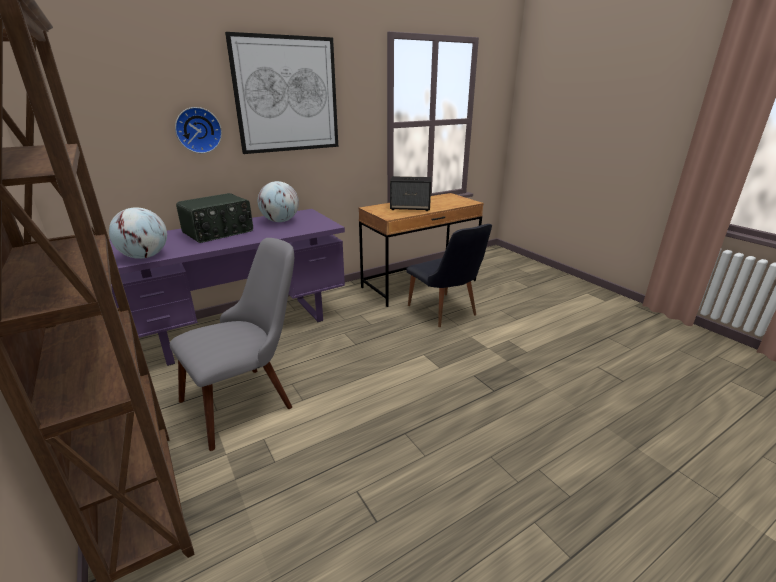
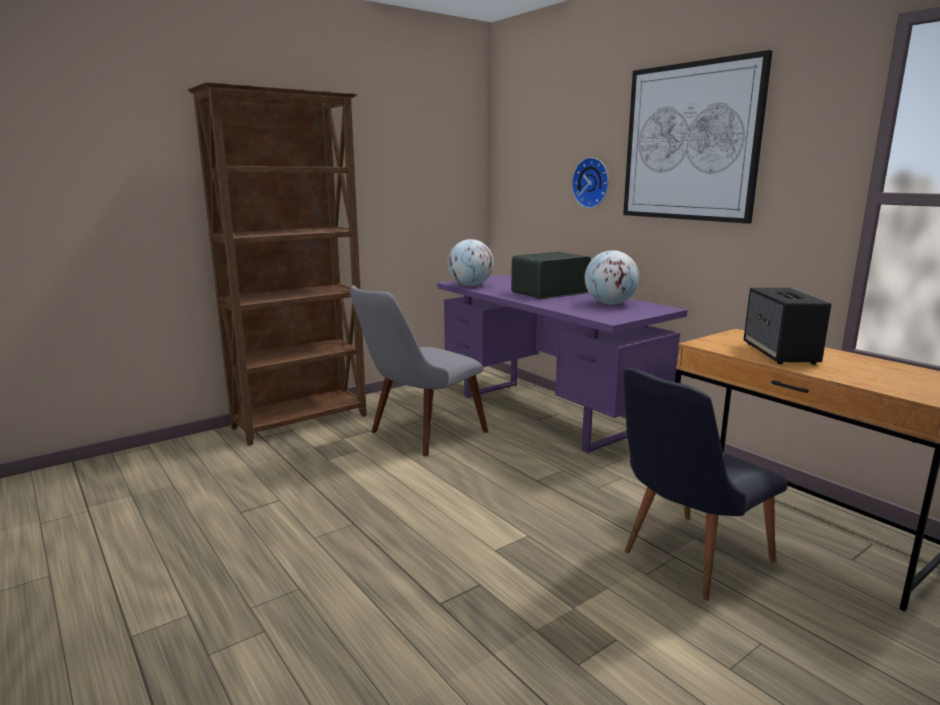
camera: 85 degrees right, 10 degrees down
(219, 232) = (549, 292): radio -> radio turned 105 degrees clockwise
(249, 398) = (418, 435): grey chair -> grey chair turned 90 degrees clockwise

